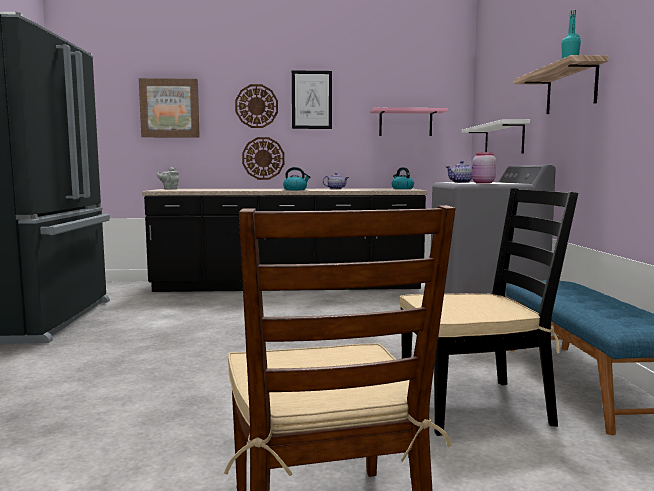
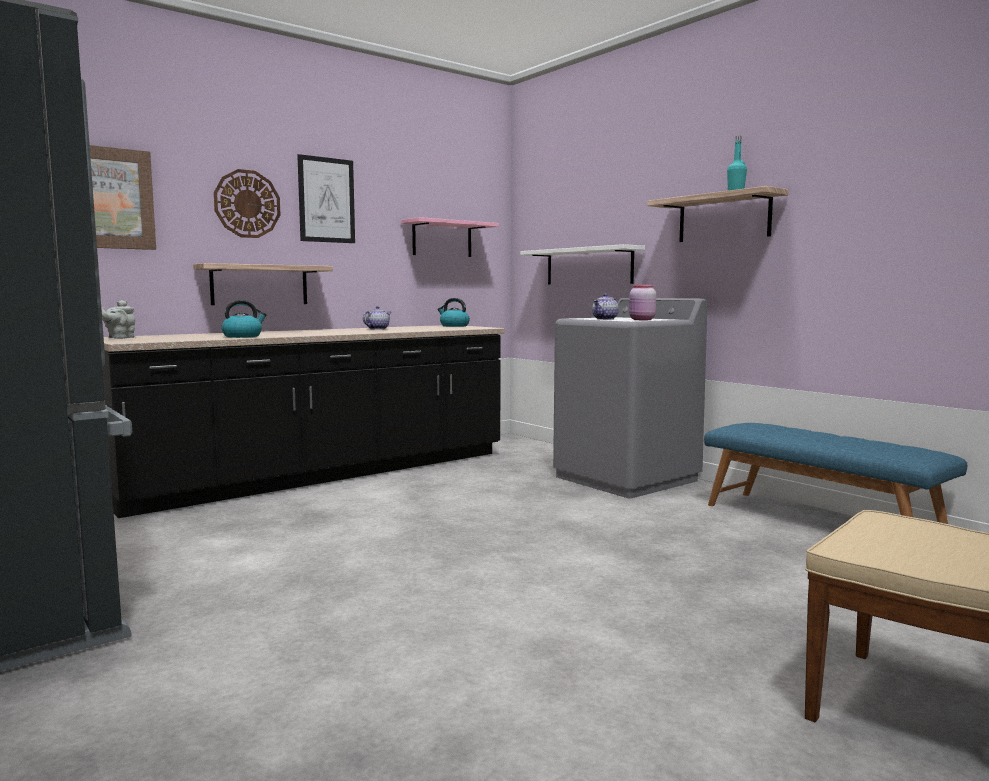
camera: 35 degrees left, 0 degrees up
(263, 158) = (259, 285): wall clock -> shelf
(295, 190) = (342, 332): kettle -> kettle (243, 336)
(475, 406) = (796, 566): black chair -> none

